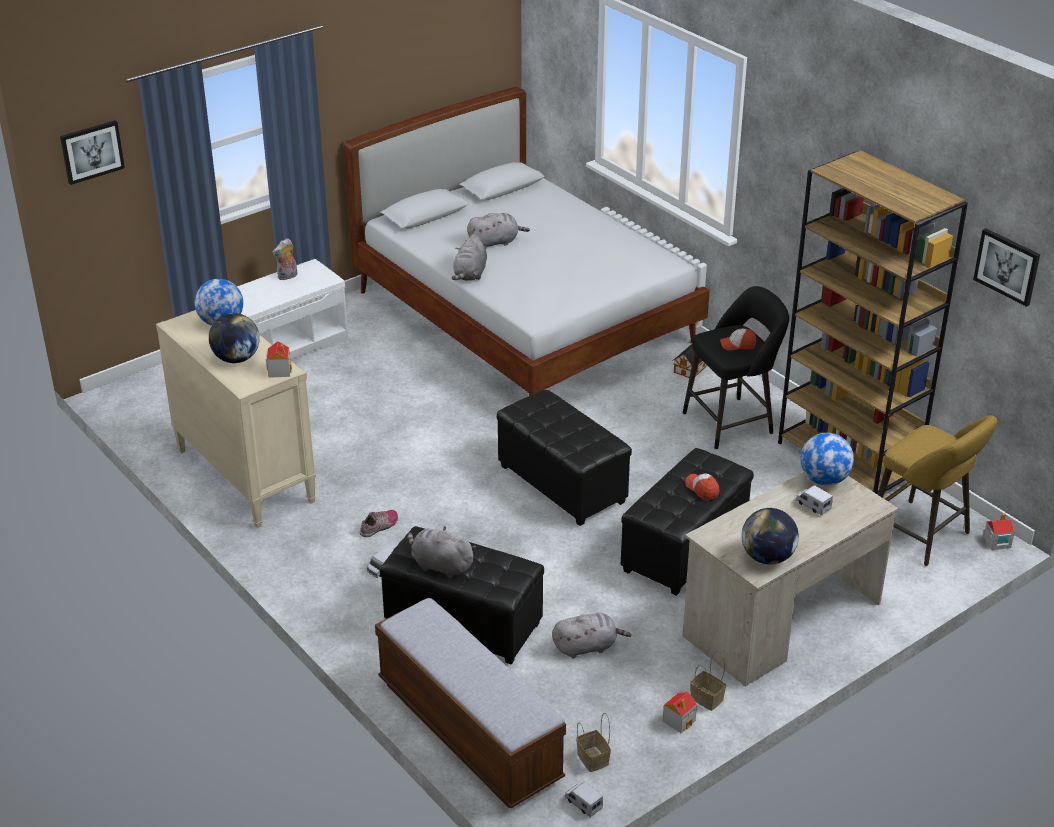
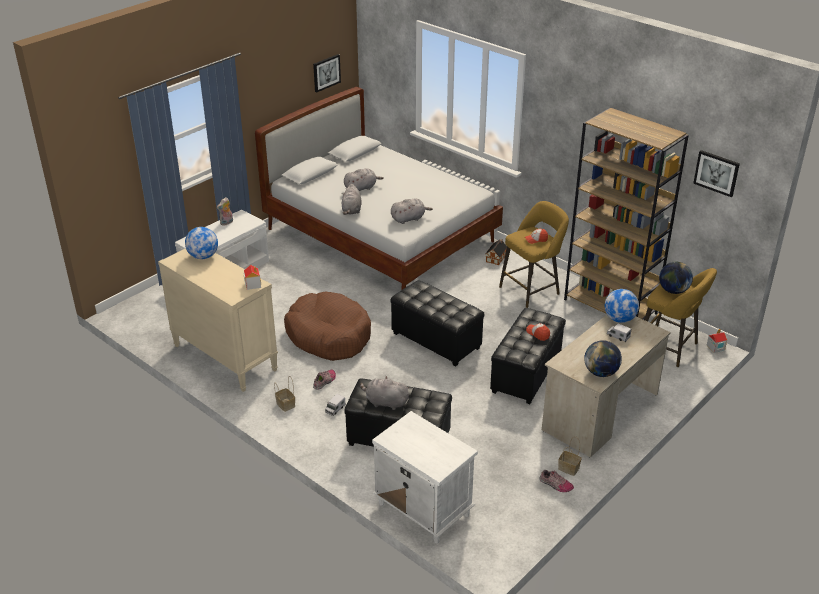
camera: 10 degrees left, 0 degrees up
(91, 151) = (97, 148): picture -> picture (326, 72)
(236, 359) = (221, 279): globe -> globe (673, 291)
(404, 459) = (329, 335): none -> brown dog bed
(468, 730) = (422, 509): bench -> white nightstand
(583, 803) = (511, 547): toy truck -> none
(587, 647) = (483, 444): grey plush toy -> grey plush toy (409, 219)
(591, 758) = (507, 517): basket -> basket (285, 404)
(679, 720) = (555, 485): toy house -> shoe
(732, 422) = (532, 289): black stool -> yellow stool

